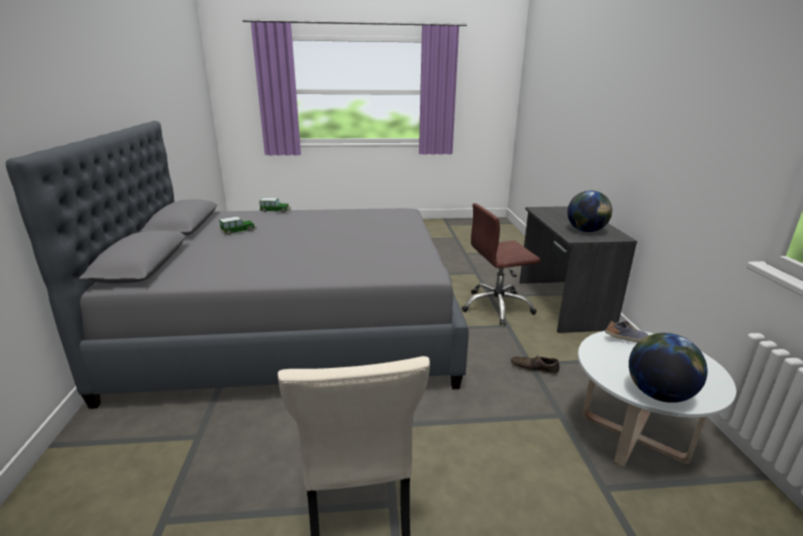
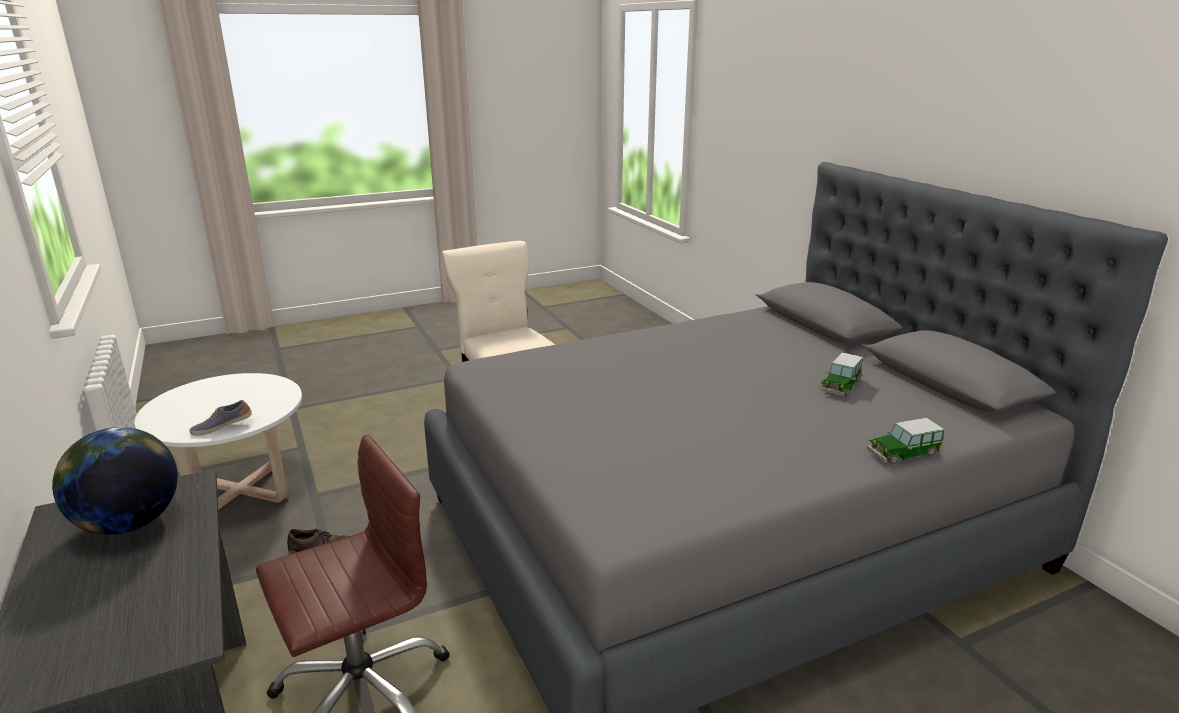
camera: 160 degrees right, 0 degrees up
(658, 394) = (243, 382): globe -> none

